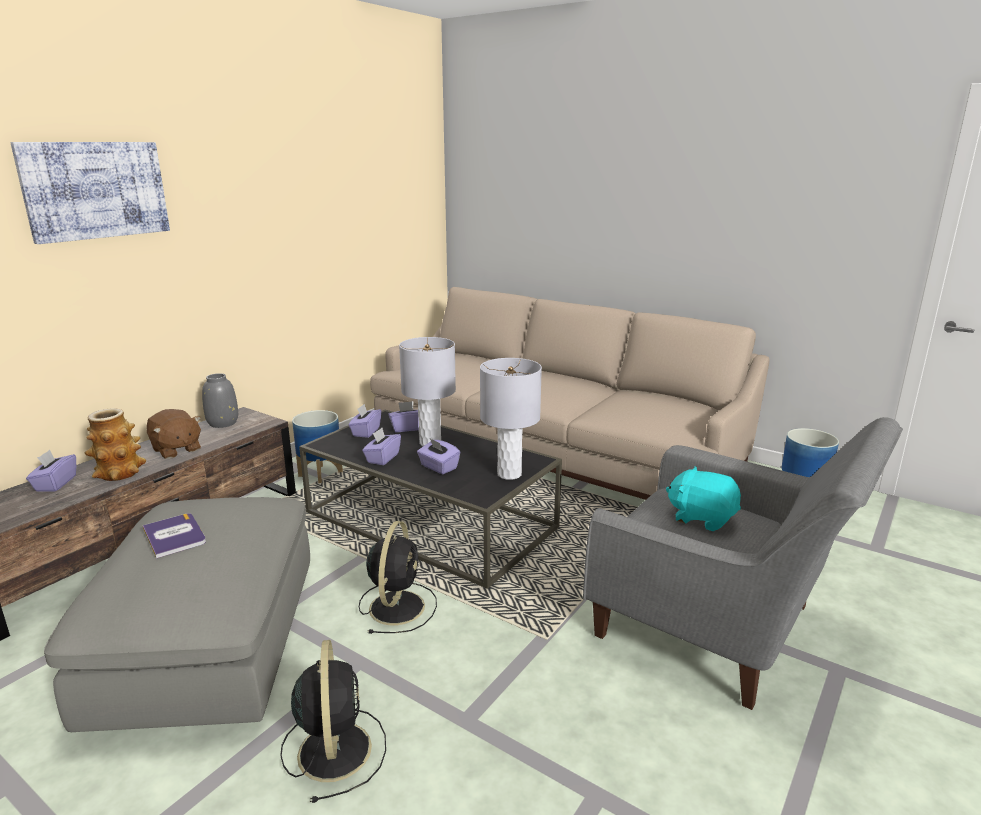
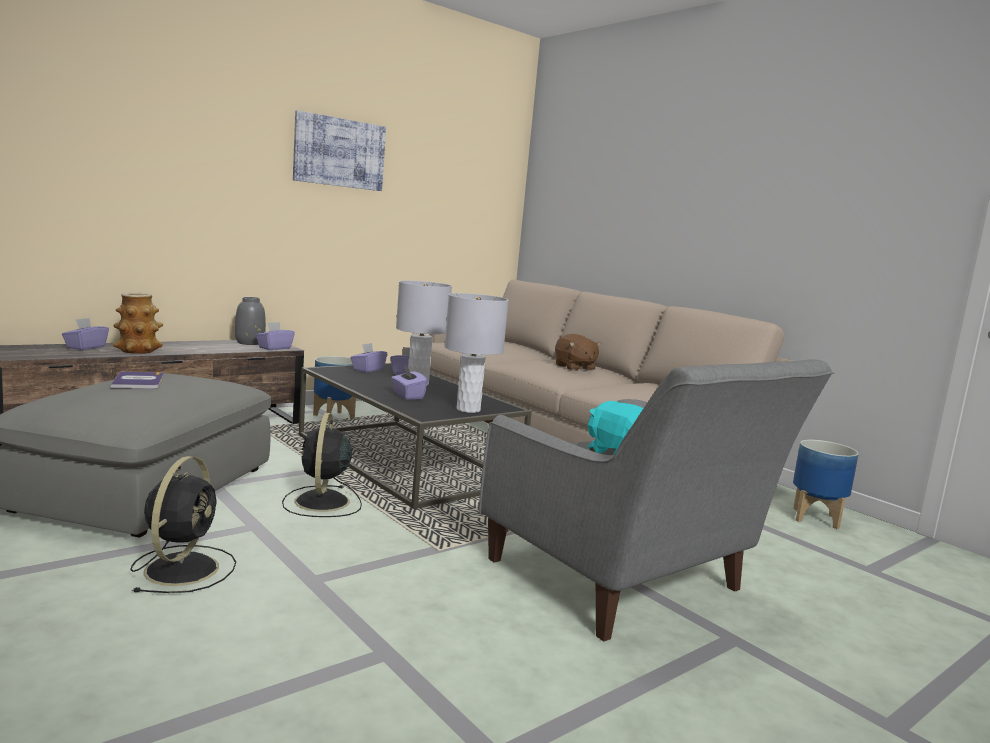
camera: 15 degrees right, 10 degrees down
(96, 190) = (181, 119): picture -> picture (339, 152)
(176, 450) = (195, 348): brown plush toy -> brown plush toy (574, 367)
(382, 458) = (364, 383): purple tissue box -> purple tissue box (274, 348)
(397, 606) = (321, 502): black fan -> black fan turned 150 degrees clockwise

